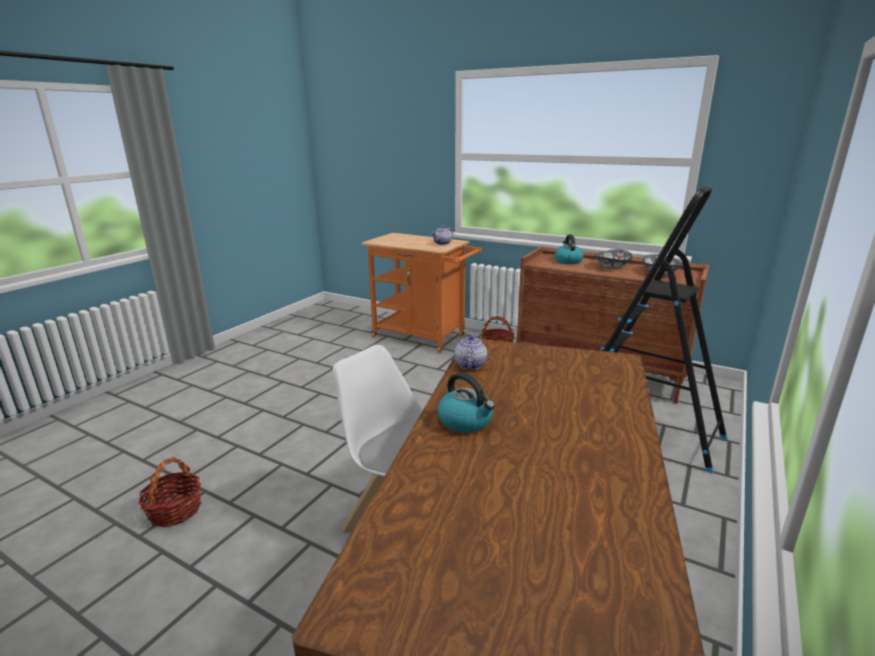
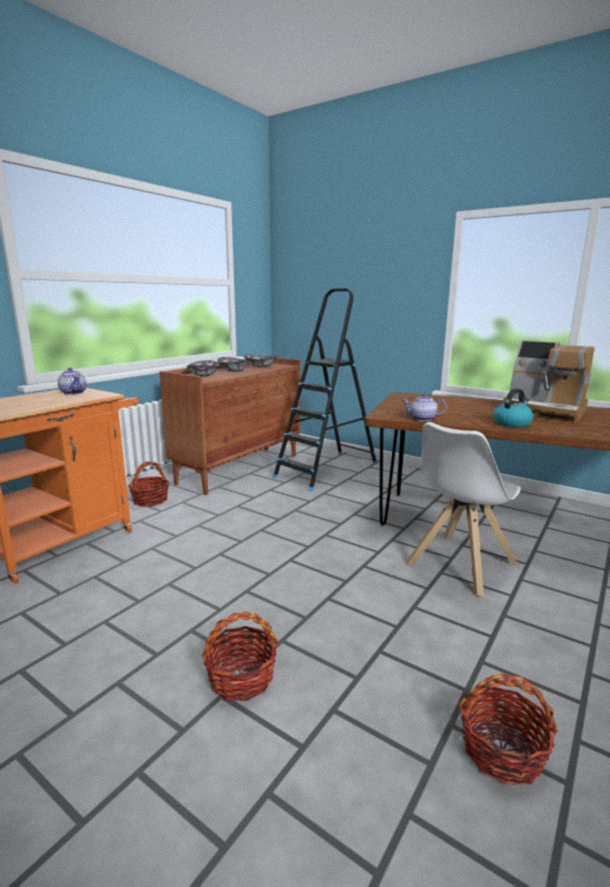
camera: 85 degrees left, 5 degrees down
(274, 414) = (241, 678): none -> basket
(568, 261) = (204, 375): kettle -> bowl
(575, 470) = (544, 411): none -> coffee machine

